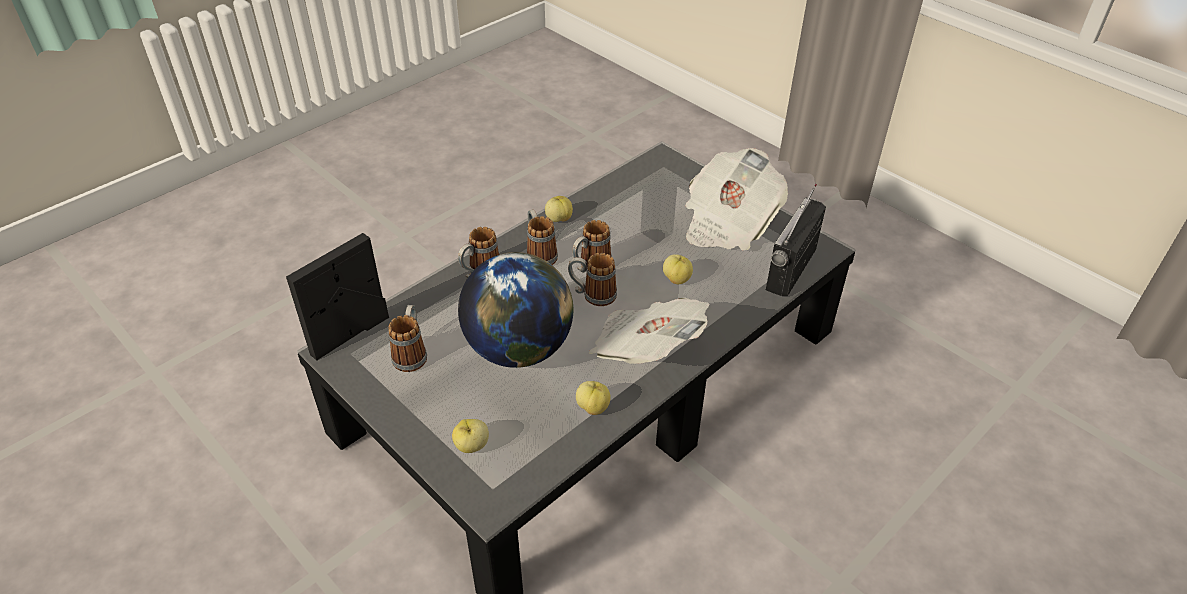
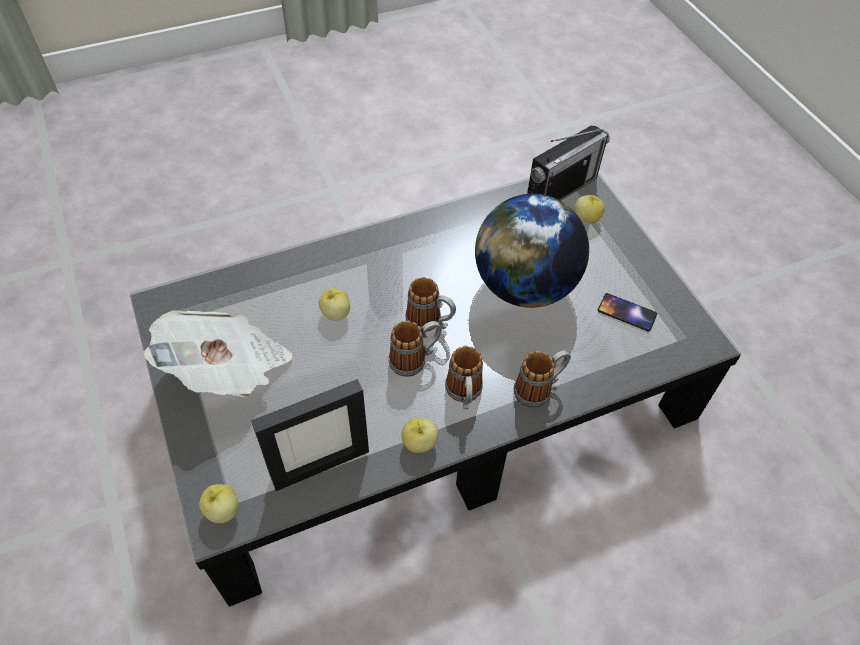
camera: 160 degrees left, 10 degrees up
(350, 335) = (688, 351): picture frame -> picture frame (320, 464)
(411, 353) = (627, 312): mug -> phone
(593, 407) = (479, 218): apple -> apple (222, 510)
(645, 350) = (410, 252): newspaper -> none
(791, 269) = (216, 288): radio -> radio (561, 190)

